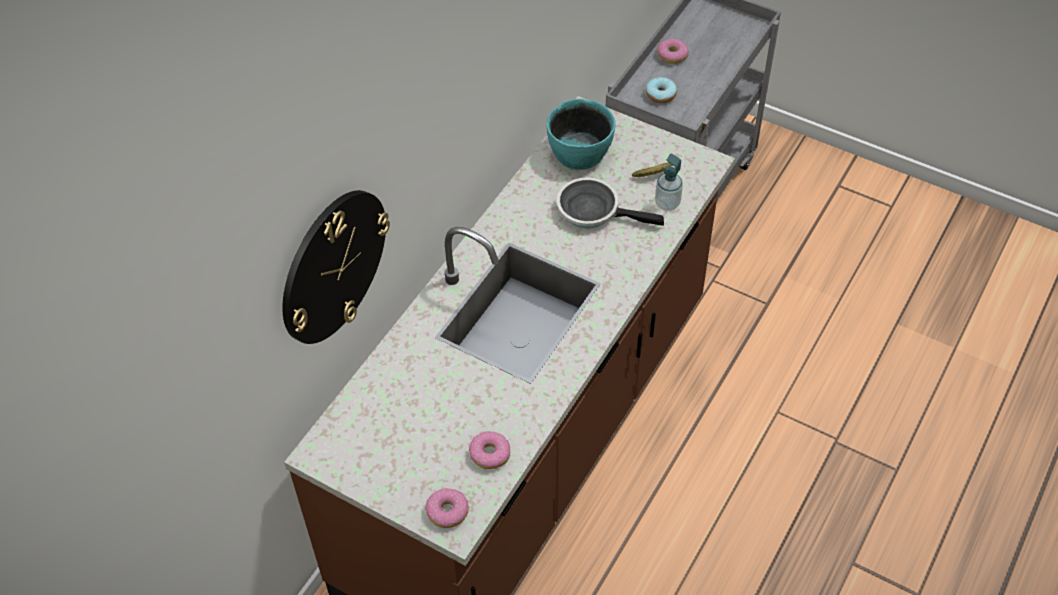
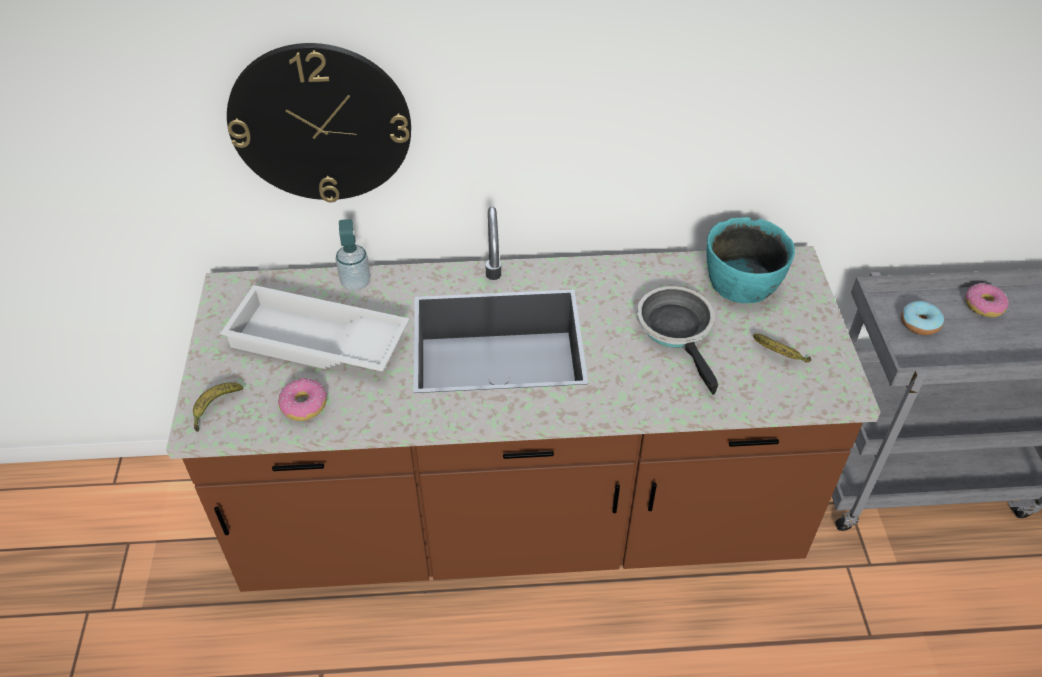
camera: 55 degrees right, 5 degrees down
(432, 420) = (316, 343): none -> white tray
(447, 511) = (215, 408): donut -> banana
(667, 203) = (749, 384): soap dispenser -> soap dispenser (355, 283)

